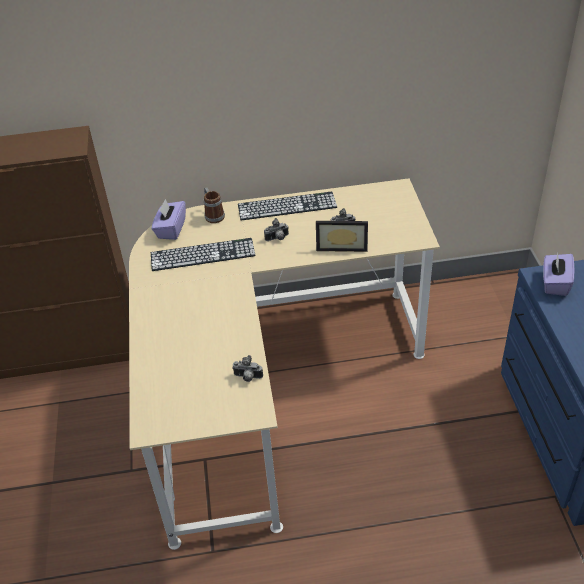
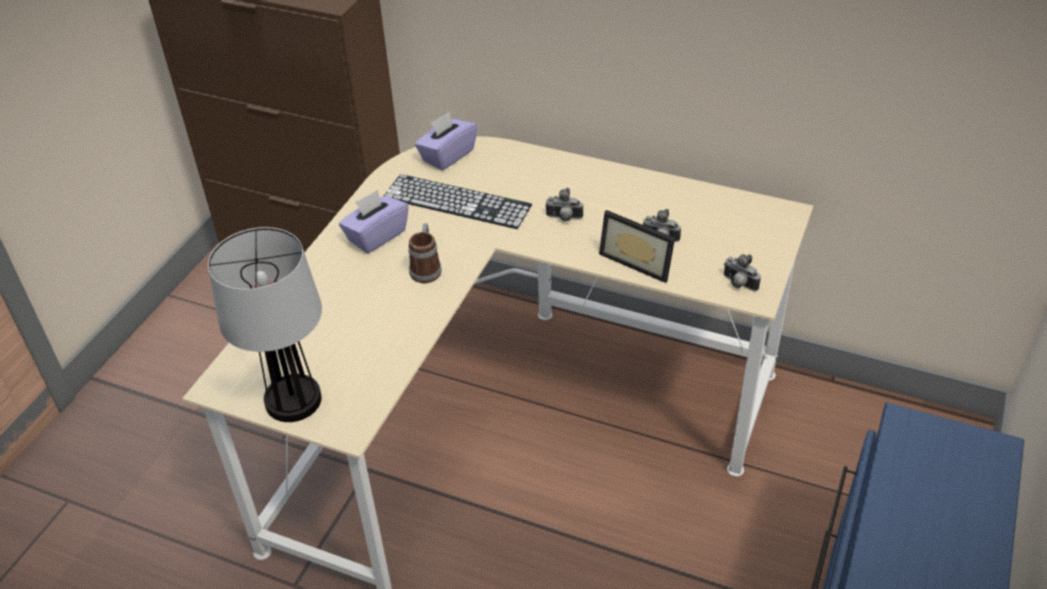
camera: 30 degrees right, 0 degrees up
(207, 415) = (293, 401): none -> table lamp
(213, 215) = (511, 157): mug -> mug (426, 268)
(247, 377) = (377, 378): camera -> camera (738, 284)
(287, 206) = (612, 180): keyboard -> none
(555, 283) = (924, 448): purple tissue box -> purple tissue box (376, 236)

